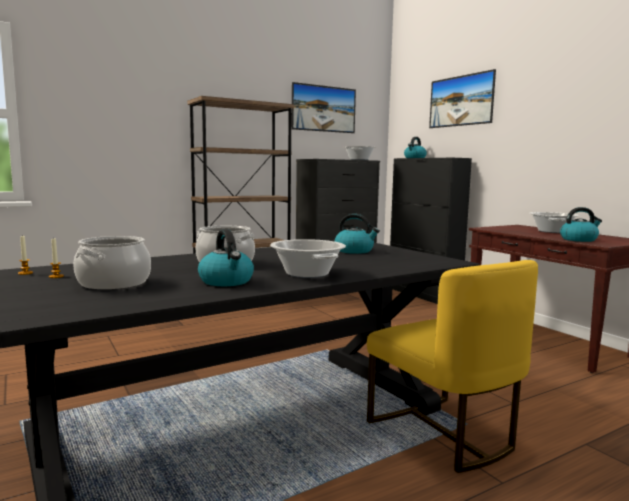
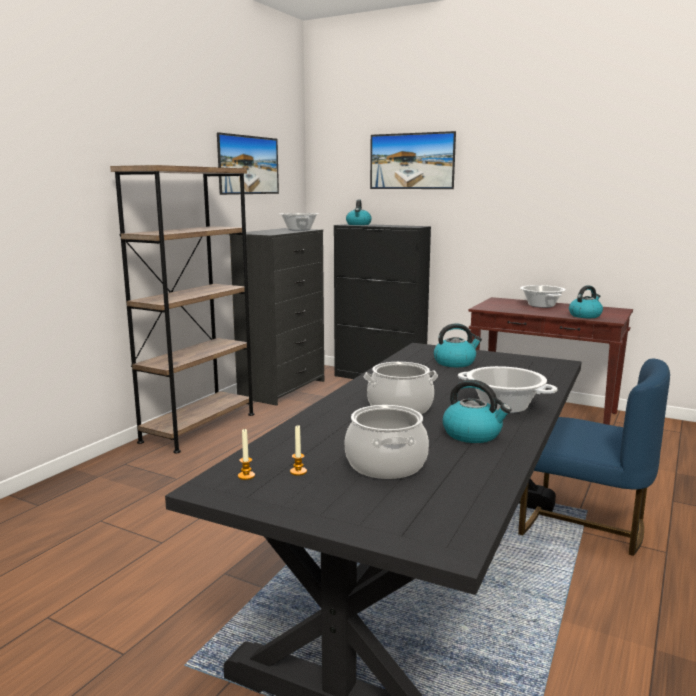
camera: 30 degrees left, 5 degrees up
(443, 434) = (583, 525): yellow chair -> blue chair

